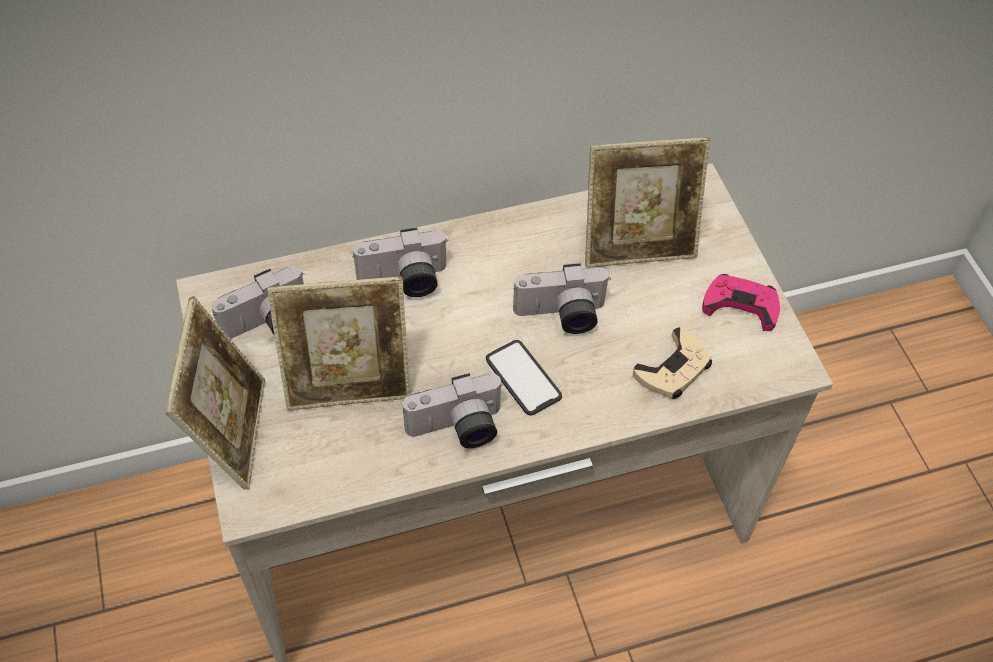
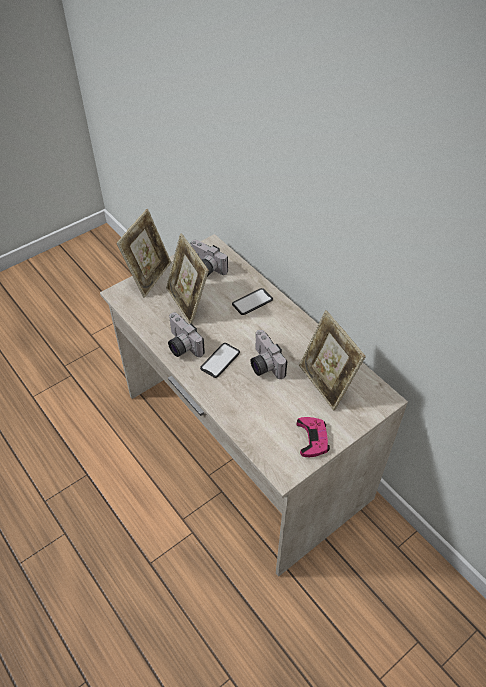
camera: 70 degrees right, 5 degrees down
(232, 432) = (149, 276): picture frame -> picture frame turned 45 degrees counterclockwise
(404, 281) = (252, 302): camera -> phone
(673, 369) = (255, 418): beige game controller -> none

